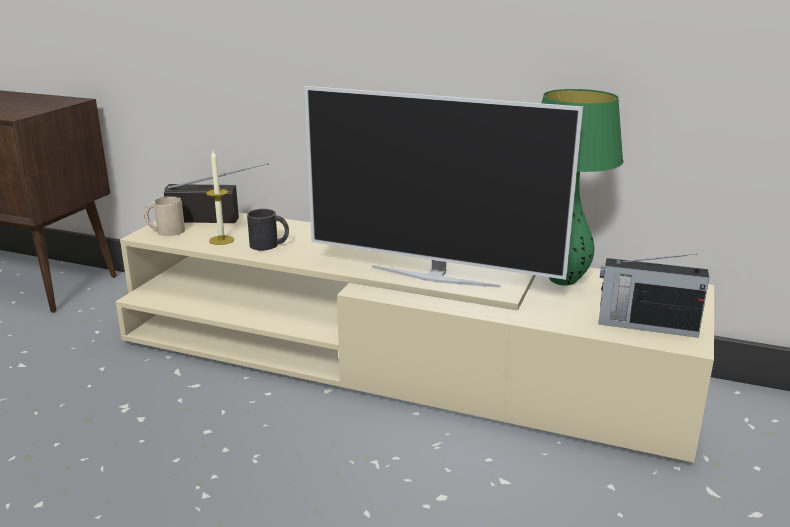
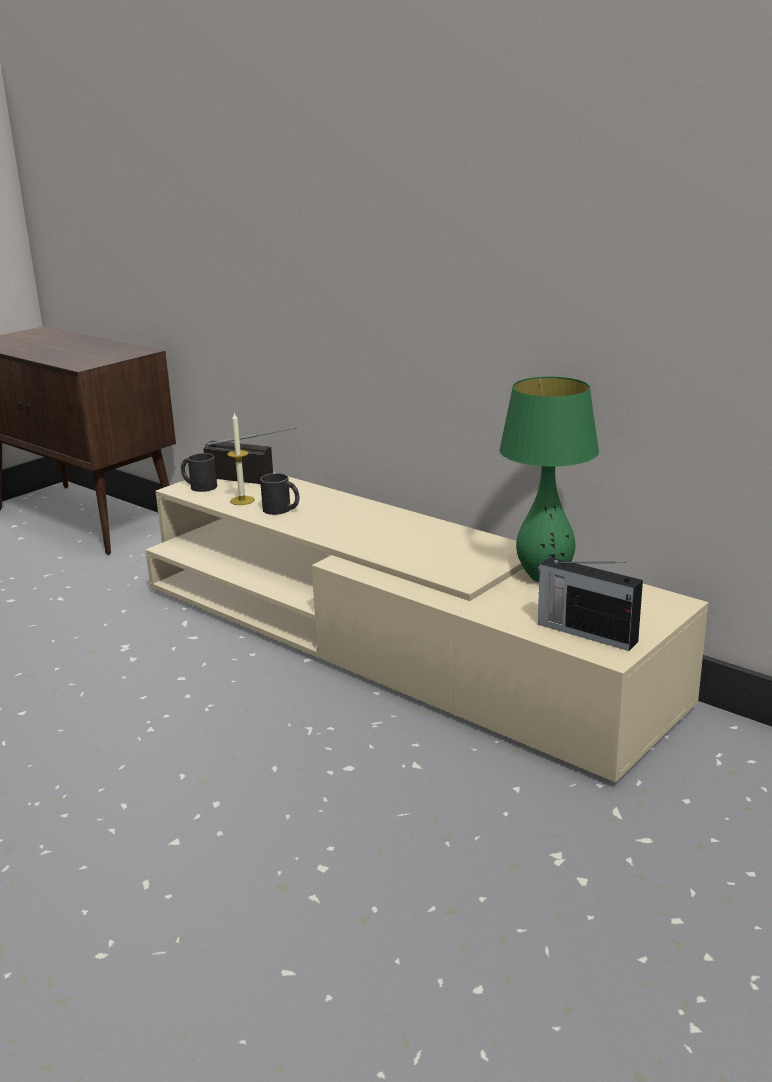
camera: 20 degrees right, 0 degrees up
(165, 231) = (199, 486): beige mug -> black mug
(435, 276) = (412, 557): television -> none

